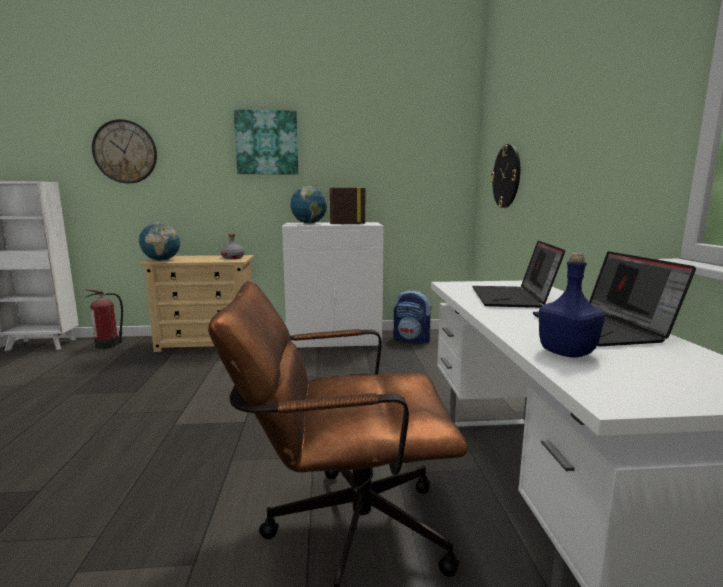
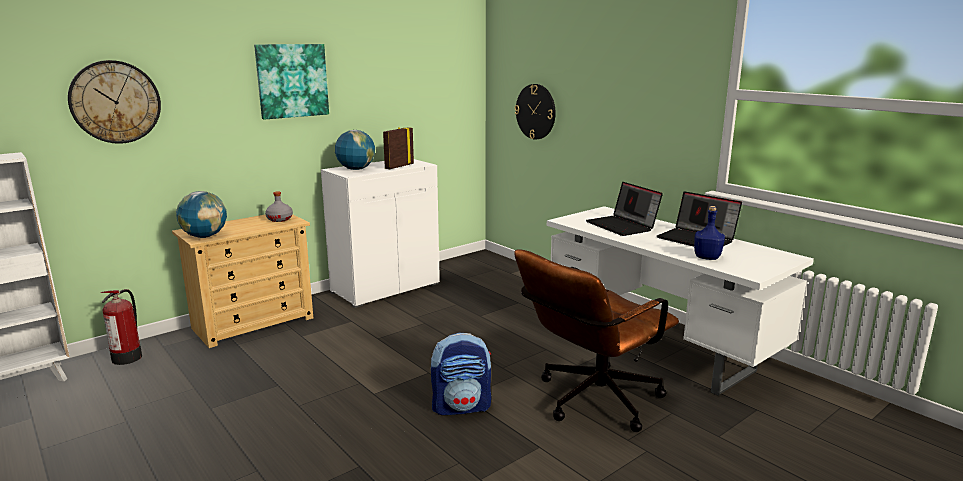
camera: 35 degrees left, 5 degrees up
(412, 340) = (454, 271): backpack -> backpack (461, 407)

